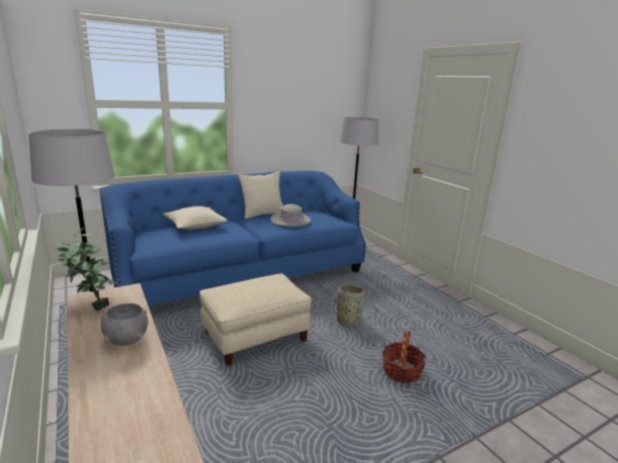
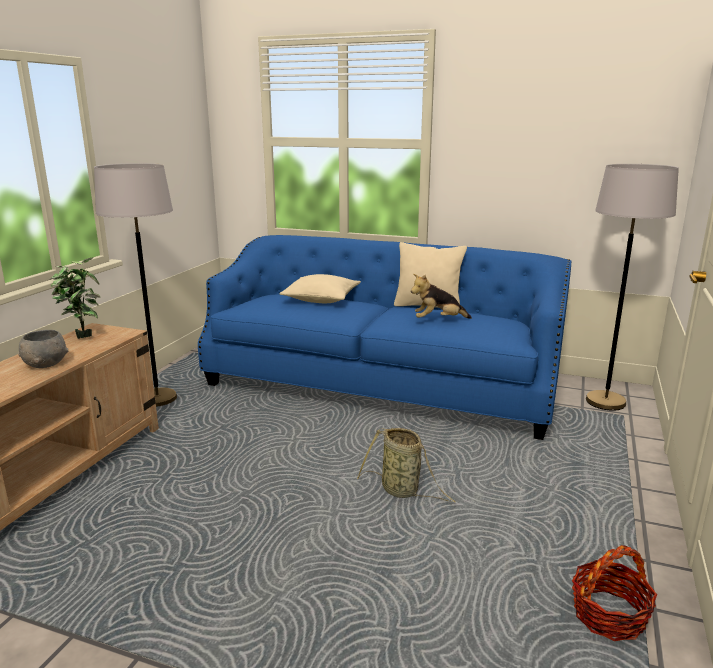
camera: 50 degrees right, 0 degrees up
(255, 336) = (277, 449): beige ottoman -> none
(290, 220) = (438, 320): beige hat -> plush toy
(401, 371) = (351, 578): basket -> basket (608, 615)

